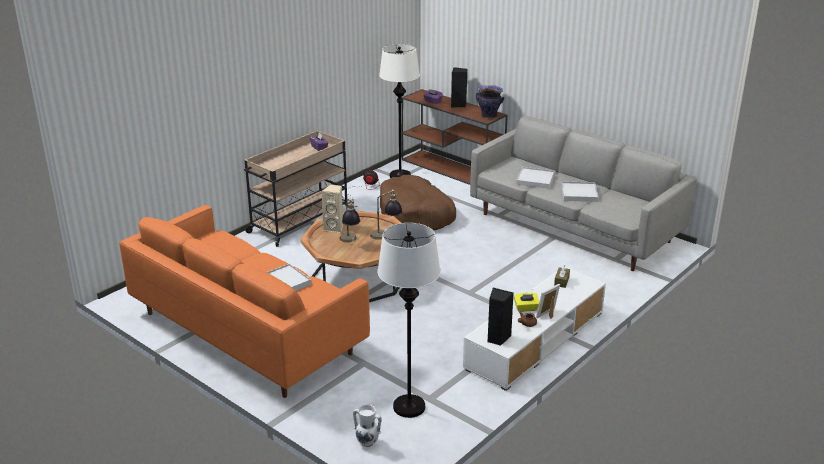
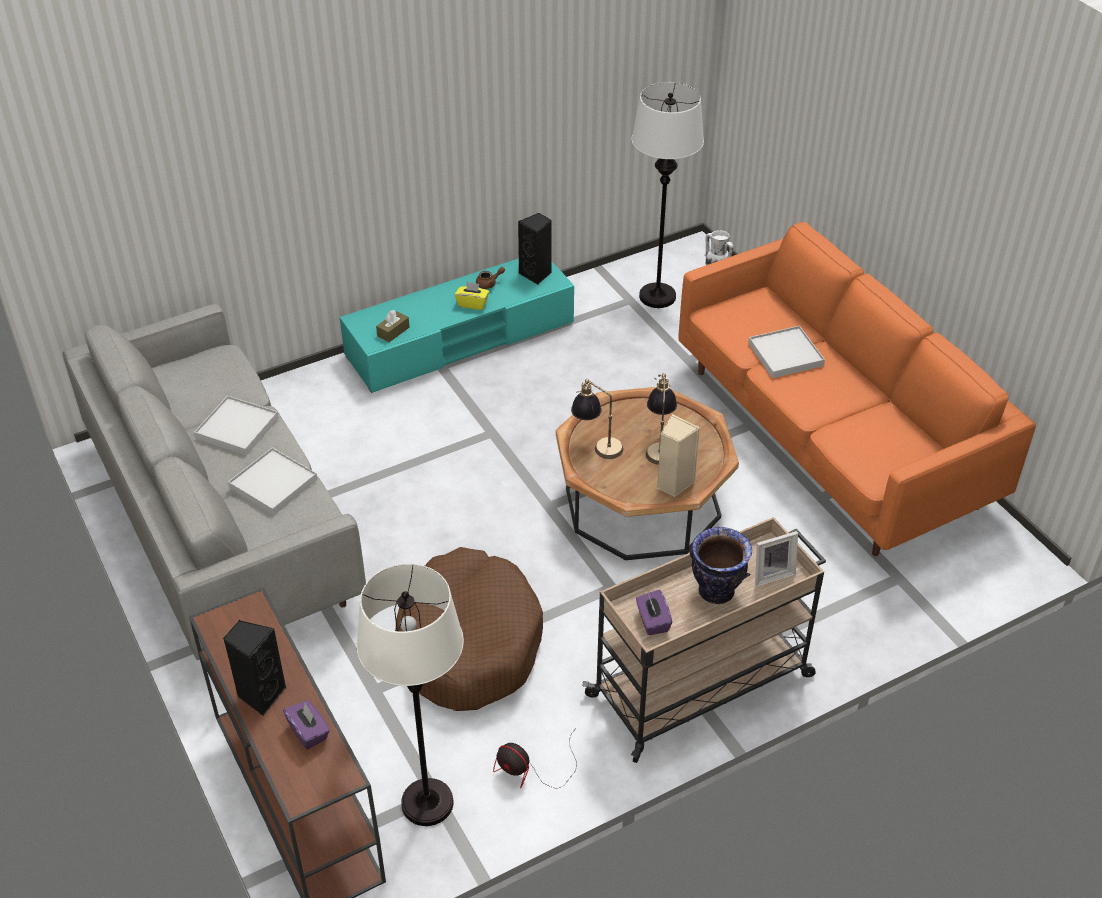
camera: 160 degrees left, 15 degrees up
(489, 116) = (233, 620): vase -> vase (715, 592)
(535, 340) = (460, 340): white tv stand -> turquoise tv stand
(548, 315) = (453, 289): picture frame -> picture frame (771, 574)

